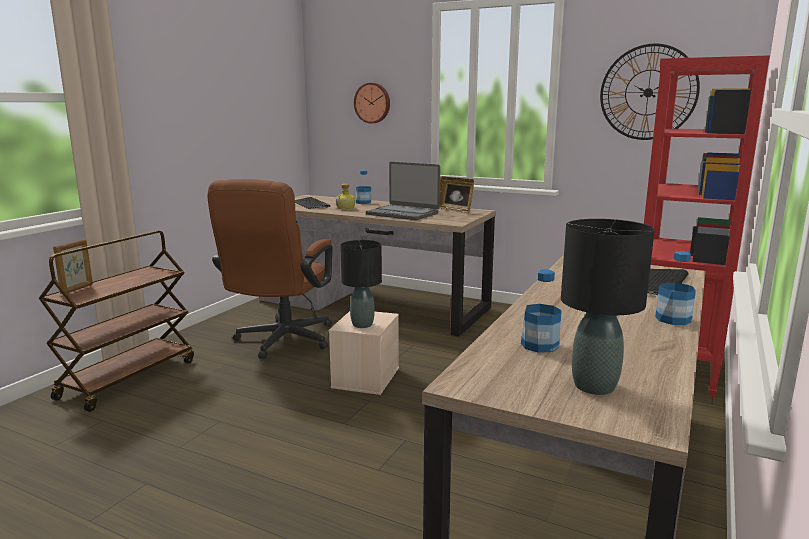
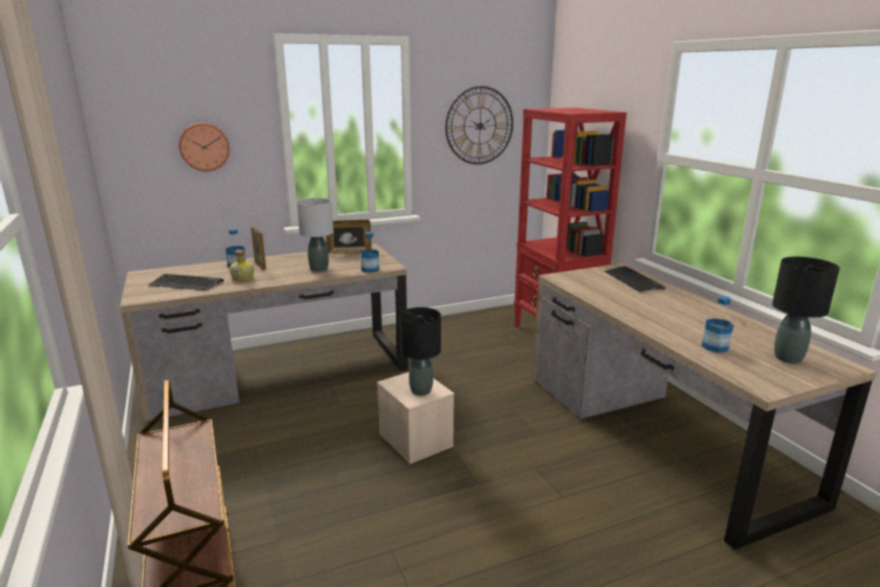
camera: 50 degrees left, 5 degrees up
(77, 289) = (149, 506): picture frame -> picture frame (260, 265)
(281, 342) = (275, 452): brown office chair -> none
(403, 213) = (319, 269): laptop -> grey table lamp
(673, 319) = (700, 303): bottle -> bottle (370, 269)

